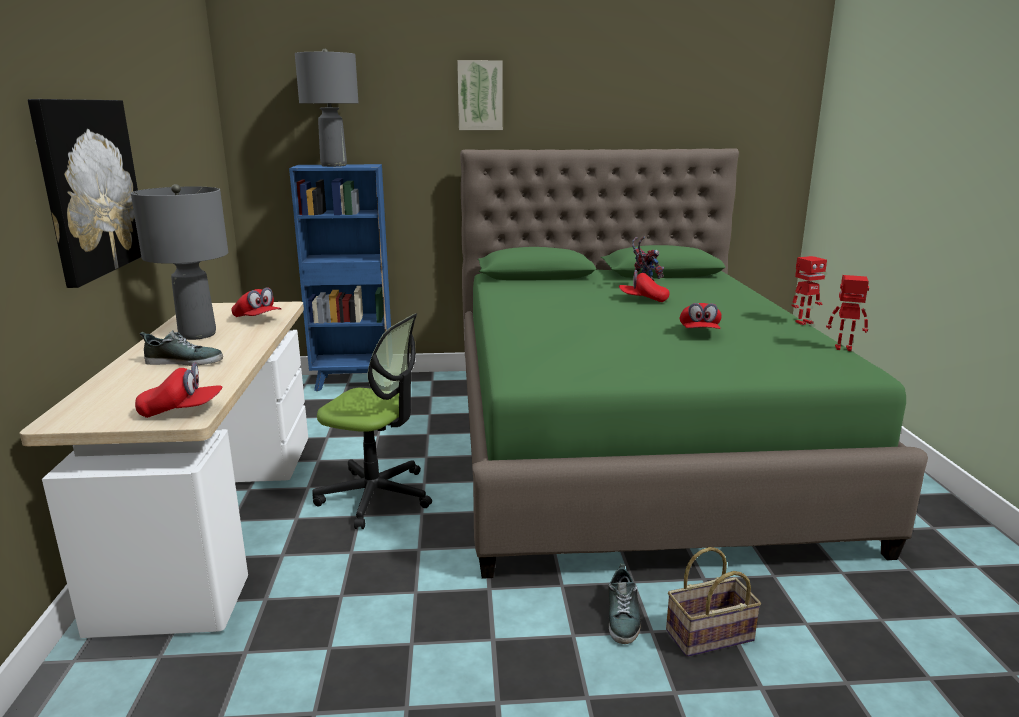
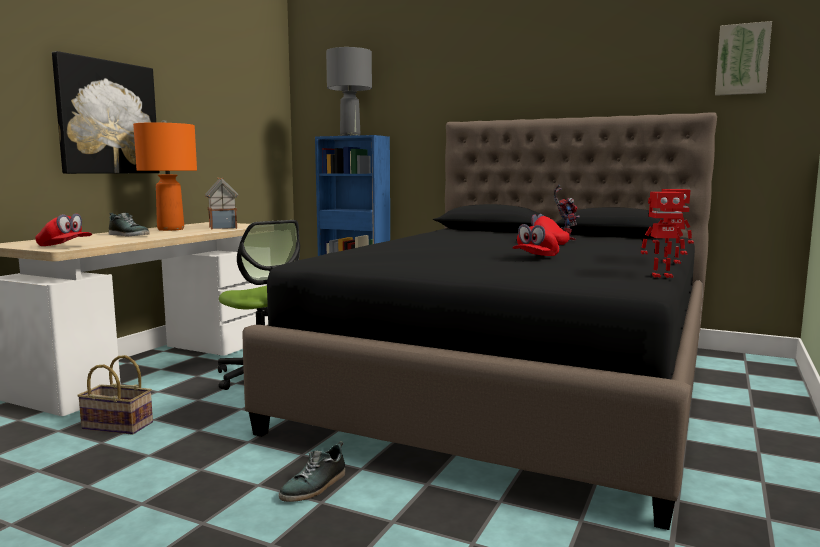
camera: 30 degrees right, 10 degrees down
(197, 335) = (170, 229): grey table lamp -> orange table lamp
(257, 319) = (222, 227): red cap -> toy house
(480, 95) = (468, 77): picture -> picture (742, 59)
(629, 443) = (515, 384): green bed -> black bed
(708, 637) = (362, 521): basket -> basket (115, 426)
(843, 349) = (661, 276): toy robot -> toy robot turned 135 degrees clockwise

